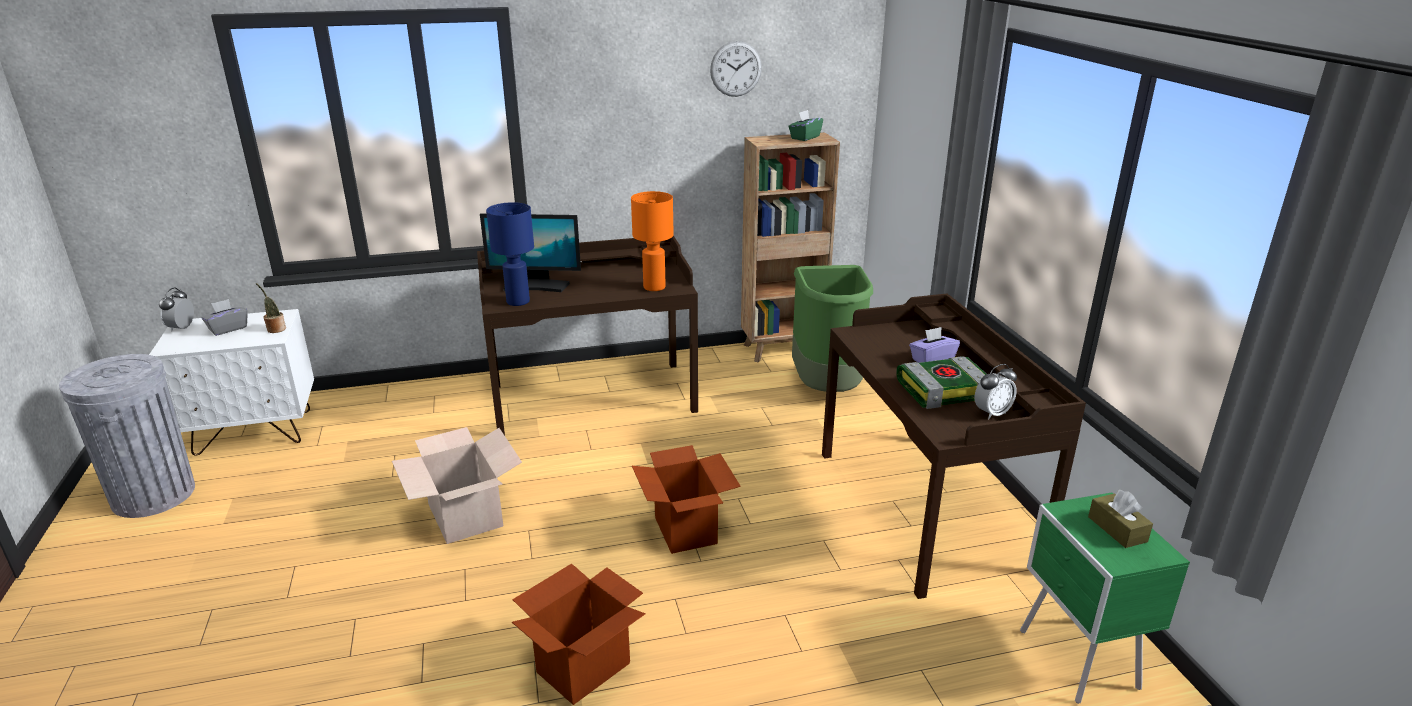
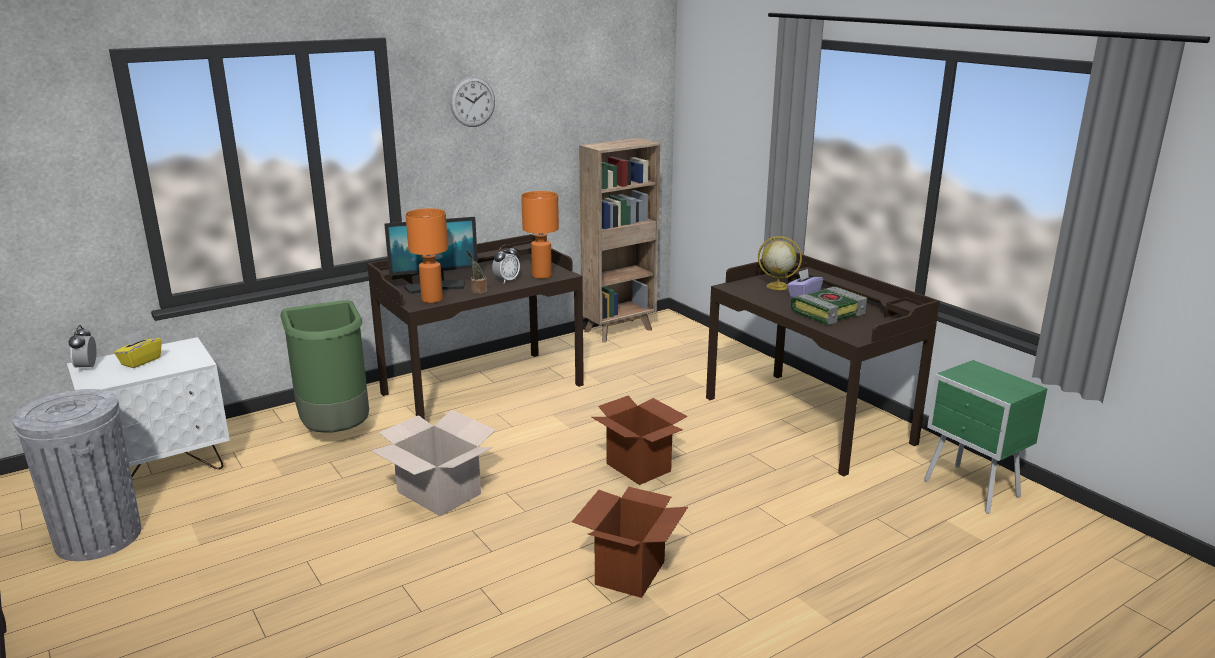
camera: 20 degrees left, 5 degrees down
(228, 329) = (140, 361): grey tissue box -> yellow tissue box
(275, 329) = (193, 355): potted plant -> potted plant (478, 291)
(518, 301) = (432, 299): blue table lamp -> orange table lamp
(736, 69) = (569, 87): wall clock -> wall clock (472, 102)
(804, 137) = (629, 142): green tissue box -> none
(827, 389) = (676, 353): green trash can -> green trash can (337, 430)
(909, 341) = (776, 286): none -> globe
(992, 413) = (873, 321): alarm clock -> alarm clock (506, 280)
(1117, 529) = (992, 379): brown tissue box -> none

